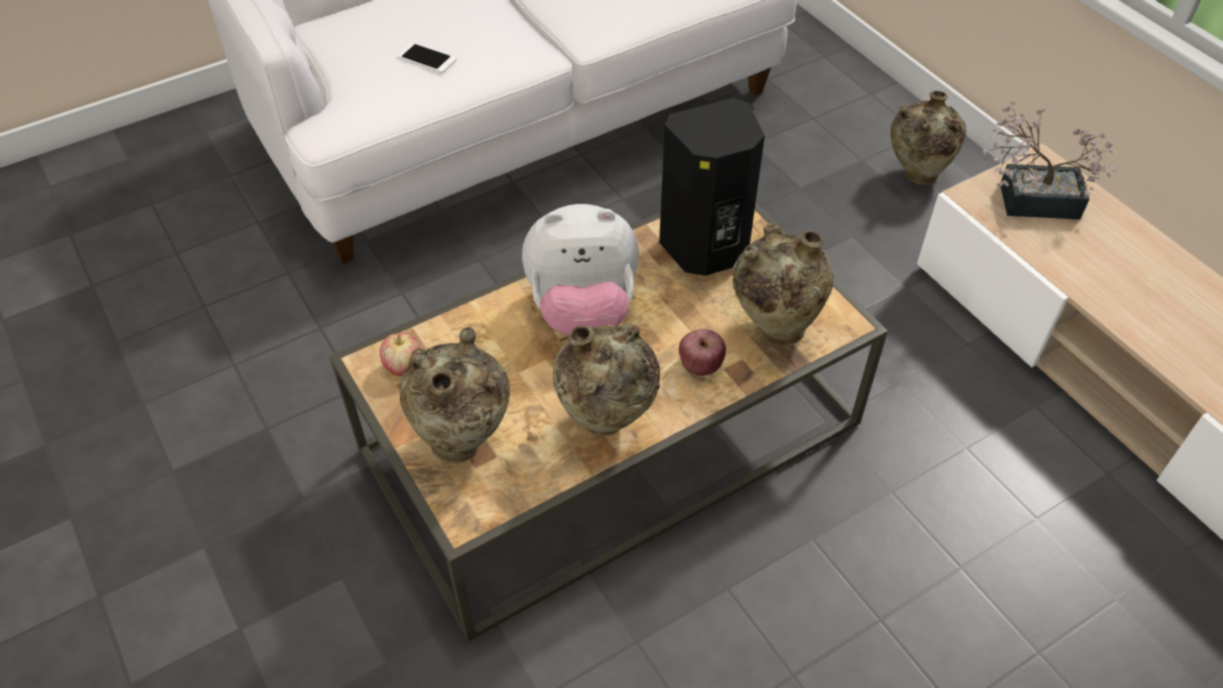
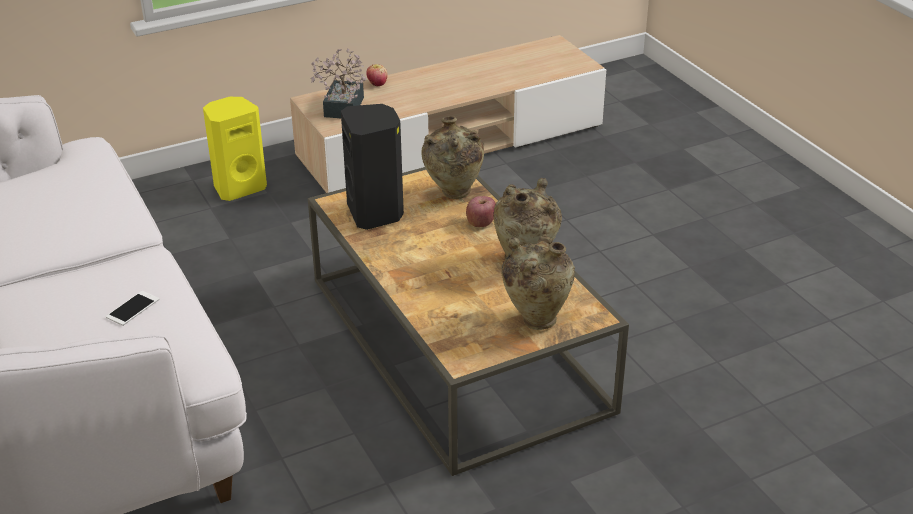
camera: 85 degrees left, 15 degrees down
(403, 367) = (467, 346): apple -> apple (377, 84)
(582, 311) = (425, 266): plush toy -> none
(915, 176) = (238, 187): beige vase -> yellow speaker

